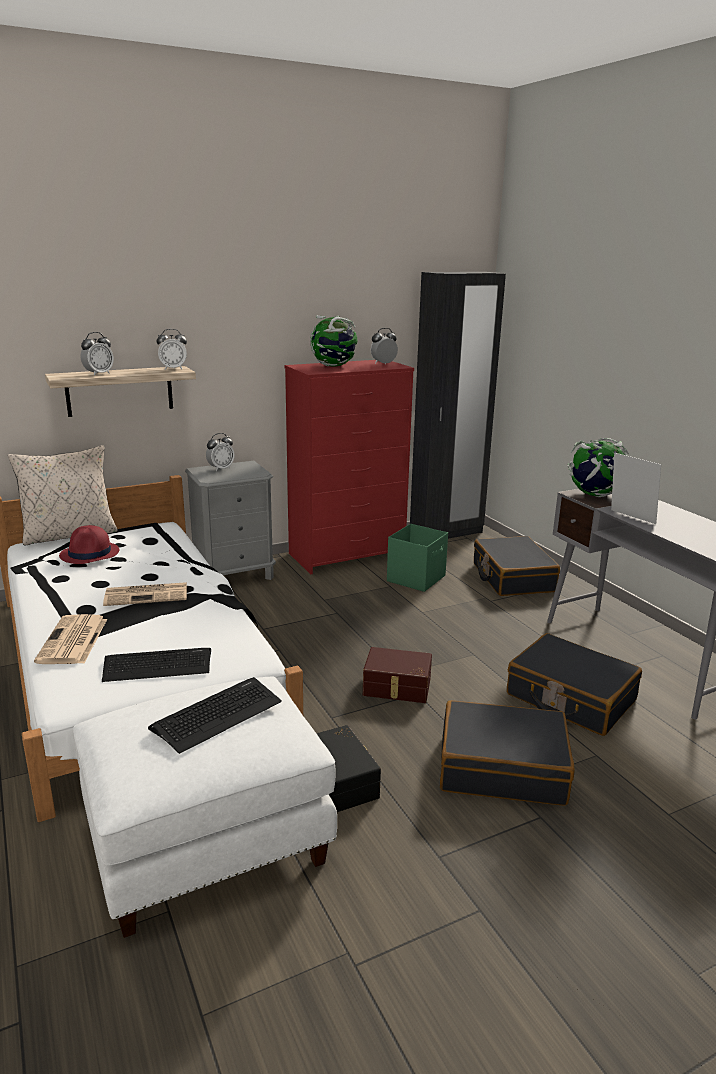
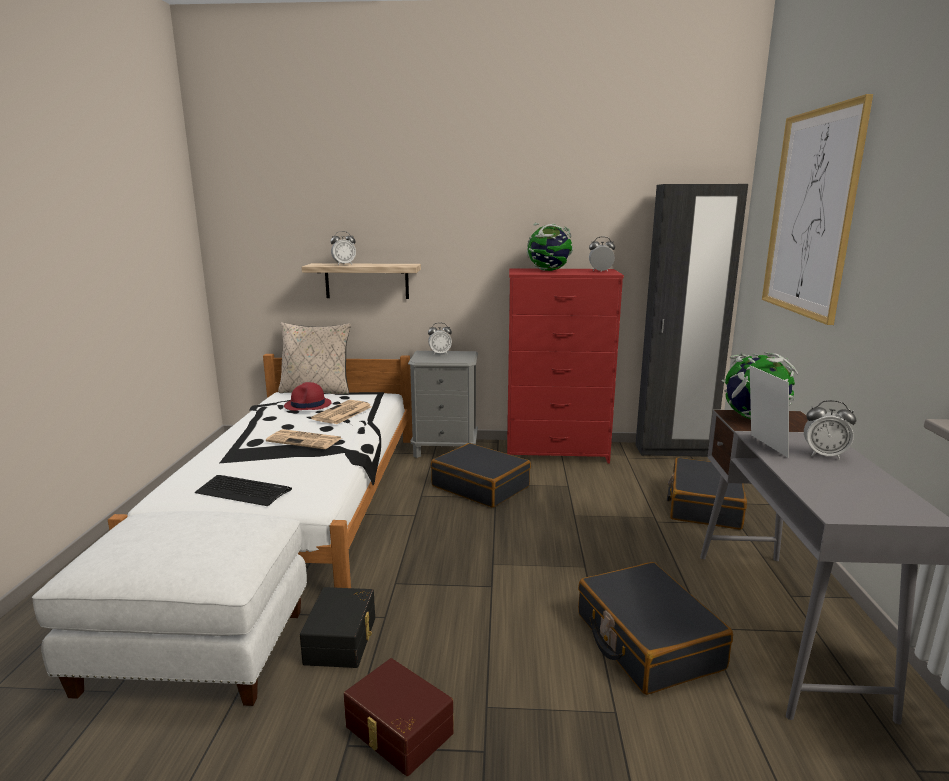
camera: 30 degrees right, 5 degrees down
(73, 641) = (218, 461): newspaper -> newspaper (342, 413)
(173, 369) = (405, 264): alarm clock -> alarm clock (824, 455)
(217, 714) = (196, 533): keyboard -> none
(397, 687) = (478, 575): brown storage box -> brown storage box (397, 731)
(417, 578) = (601, 484): green storage box -> none
(502, 767) = (498, 685): black suitcase -> black suitcase (481, 486)
(584, 308) = (811, 213): none -> picture

